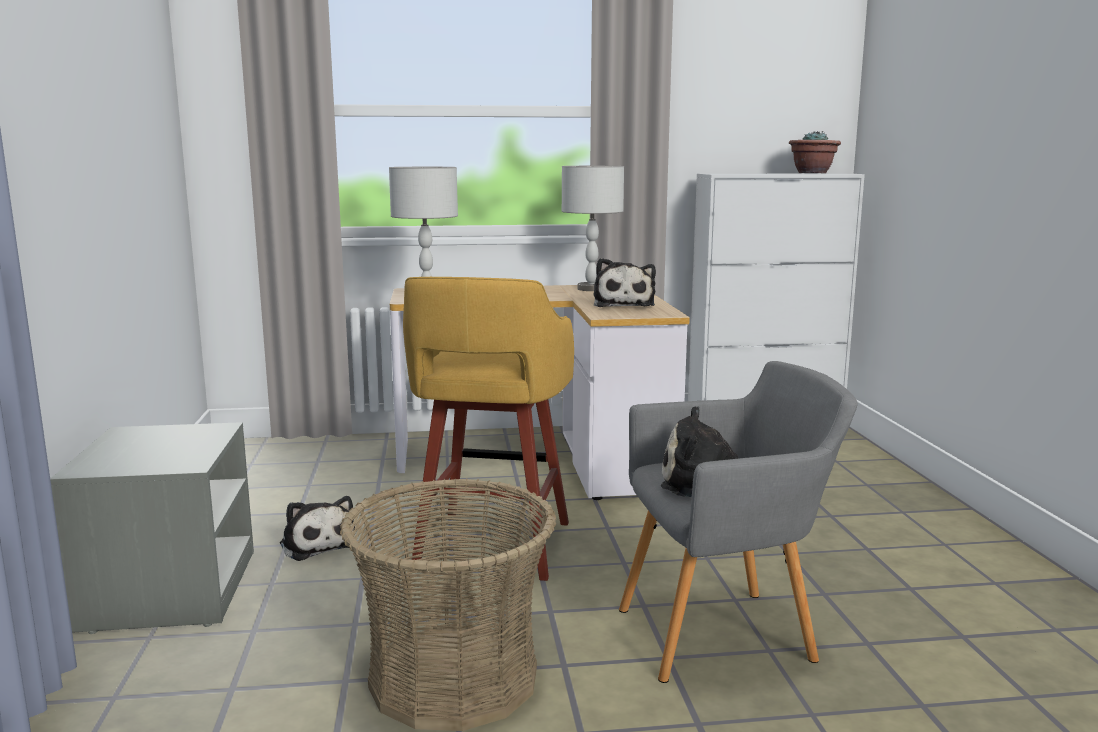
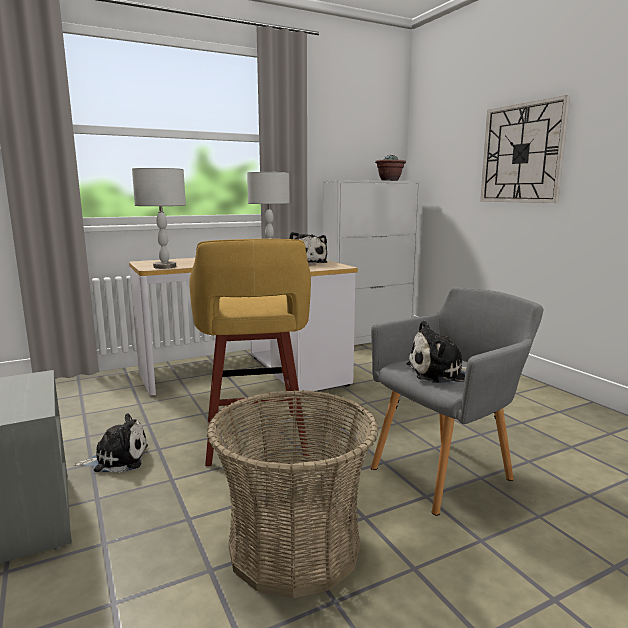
camera: 20 degrees left, 0 degrees up
(317, 544) = (117, 459): plush toy -> plush toy turned 45 degrees counterclockwise
(1002, 138) = (522, 153): none -> wall clock

